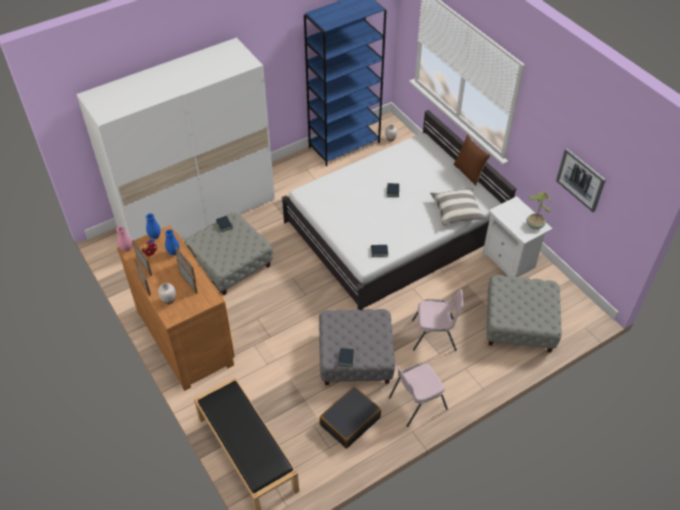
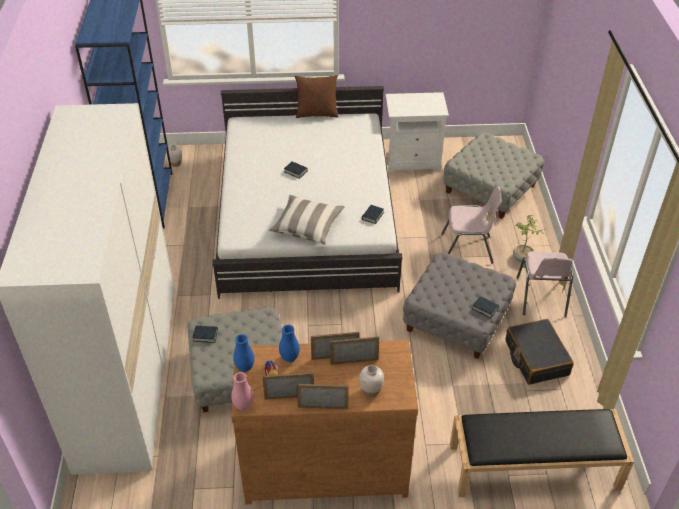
camera: 60 degrees left, 5 degrees down
(434, 336) = (467, 249): pink chair -> pink chair turned 60 degrees clockwise
(456, 211) = (361, 143): pillow -> pillow (307, 227)
(534, 225) = (431, 100): potted plant -> potted plant (523, 259)
(580, 179) = (449, 25): picture -> none

